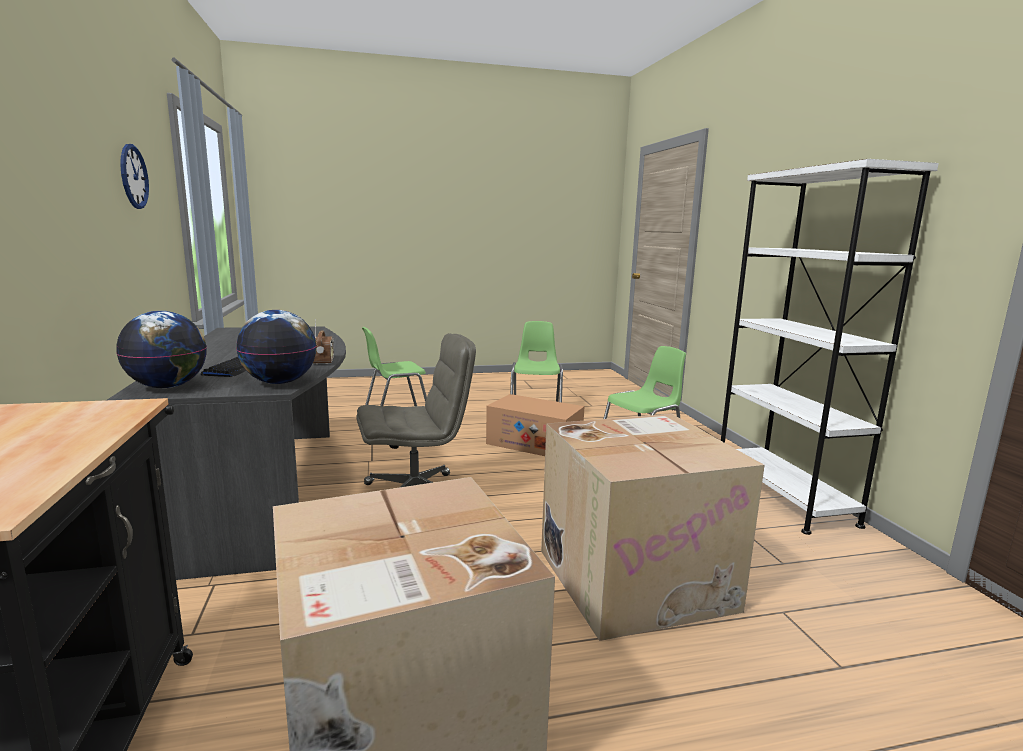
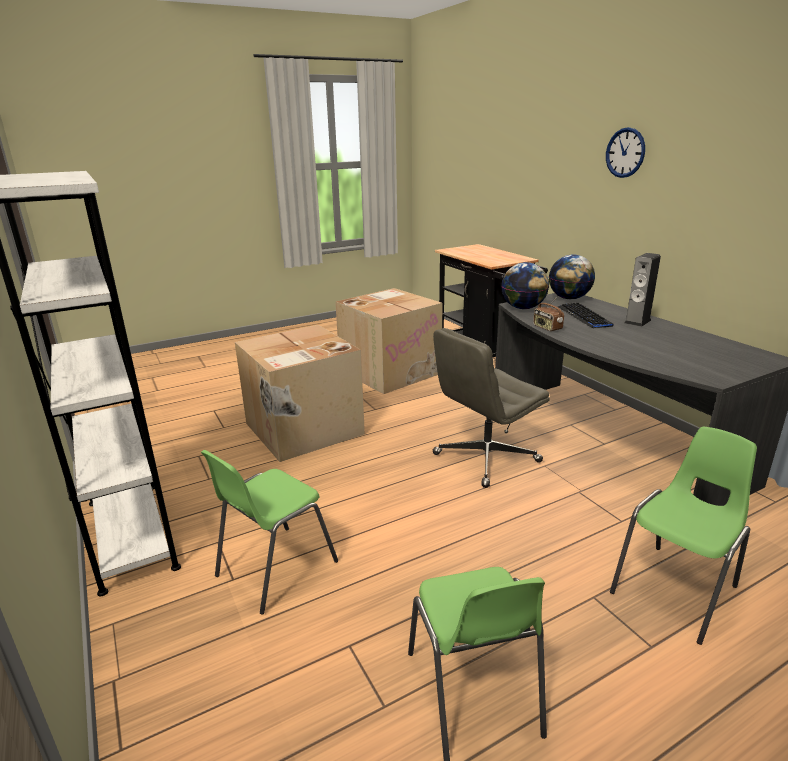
camera: 165 degrees right, 10 degrees up
(133, 176) = (746, 174): wall clock -> wall clock (625, 152)
(212, 355) = (637, 321): none -> speaker
(534, 443) = (427, 574): cardboard box -> none

